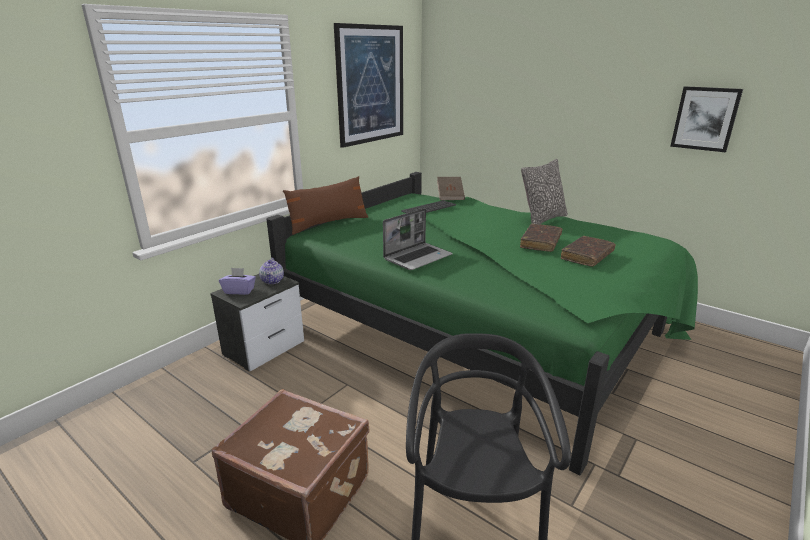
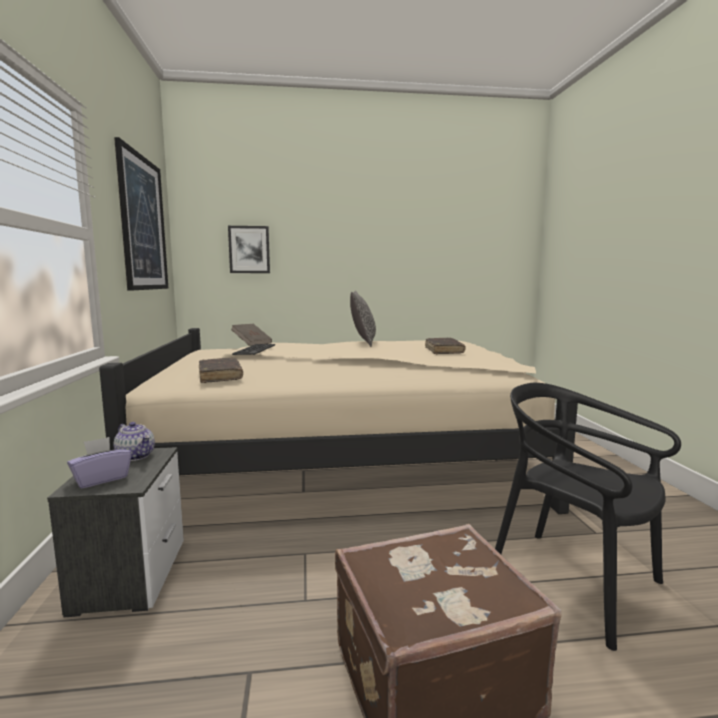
camera: 45 degrees left, 15 degrees down
(328, 223) = (161, 376): brown pillow -> none
(418, 257) = (328, 375): laptop -> none
(483, 327) = (350, 457): green bed -> beige bed
(540, 243) = (399, 350): brown book -> brown book (220, 376)
(705, 118) = (443, 254): picture -> picture (249, 249)

